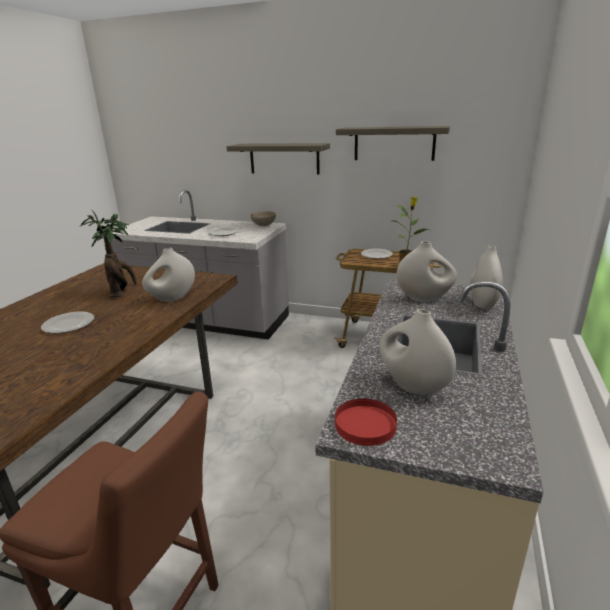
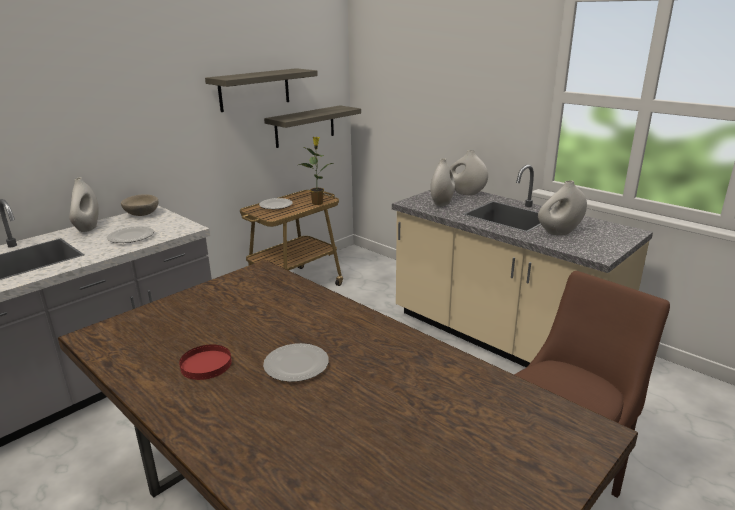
camera: 65 degrees left, 0 degrees up
(121, 292) = (224, 326): potted plant -> none
(172, 298) = (292, 297): white vase -> white vase (88, 228)
(284, 158) = (138, 123): shelf -> shelf (305, 126)
(366, 424) = (594, 250): red plate -> red plate (206, 364)

